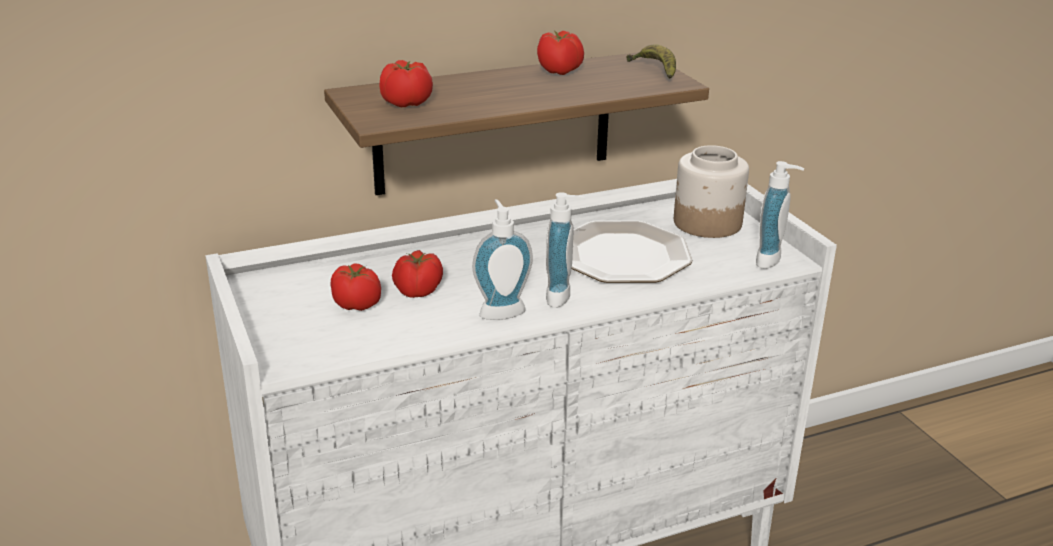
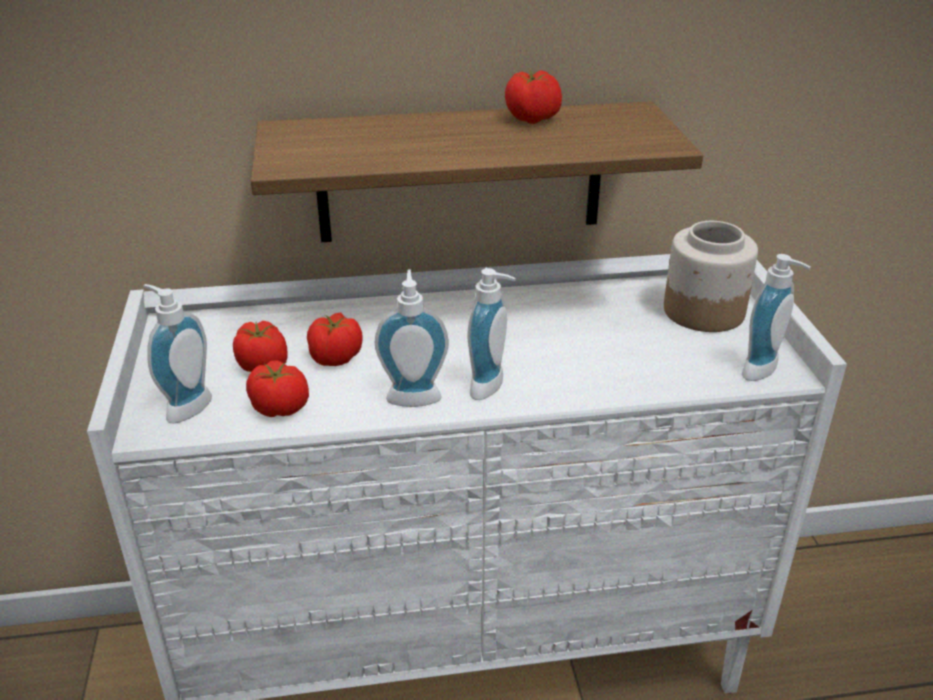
camera: 15 degrees right, 5 degrees up
(304, 343) = (184, 406): none -> soap dispenser
(406, 104) = (330, 146): tomato -> tomato (280, 408)
(621, 254) = (584, 340): plate -> none
(654, 70) = (647, 127): banana -> none

